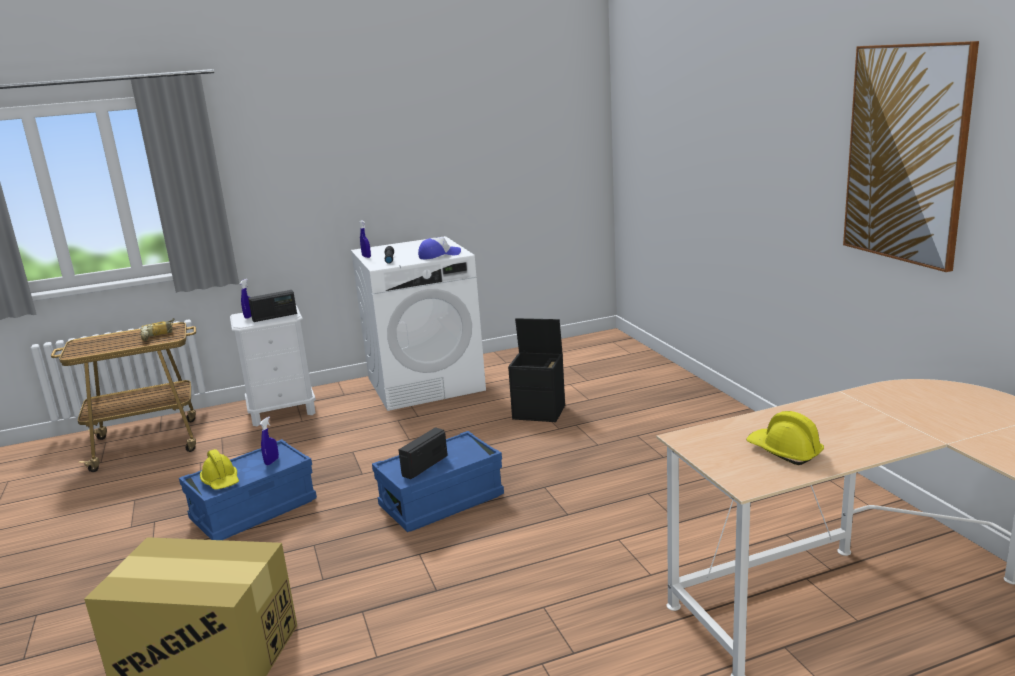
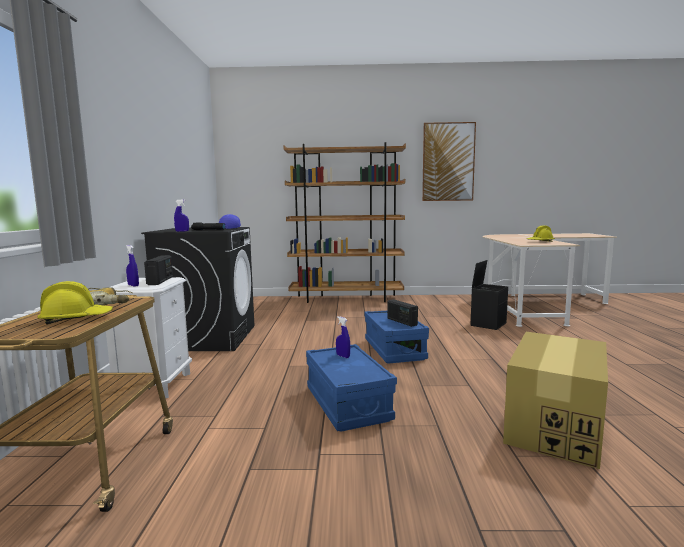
camera: 70 degrees left, 10 degrees down
(221, 481) = (360, 373): yellow hard hat -> yellow hard hat (77, 319)
(426, 384) = (209, 337): white washing machine -> black washing machine
(540, 412) = (308, 320): black storage box -> black storage box (488, 324)
(704, 403) = (346, 299): none -> brown bookcase

